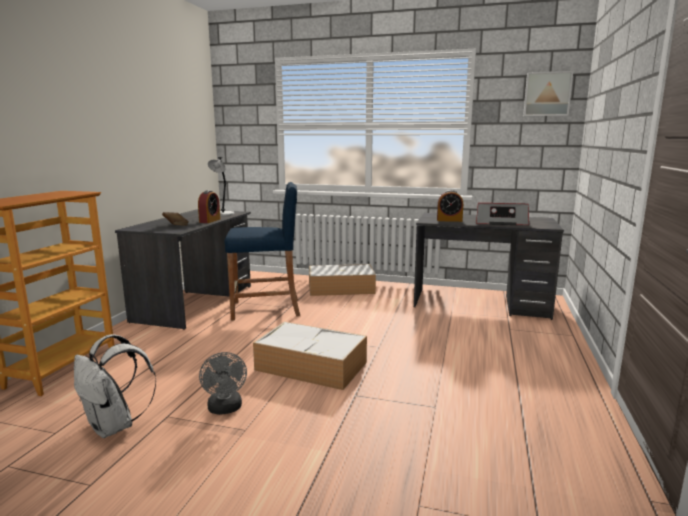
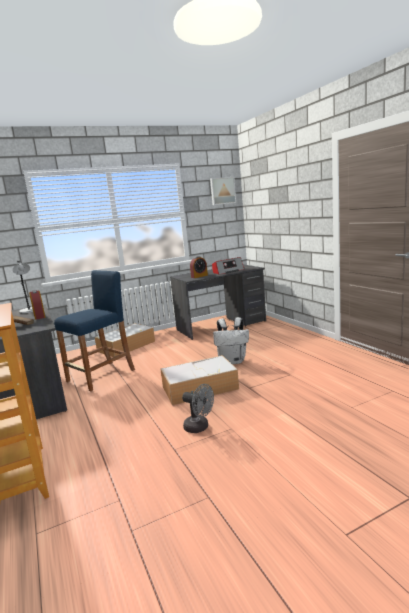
camera: 40 degrees left, 0 degrees up
(114, 426) = (153, 472): white backpack -> white backpack (233, 361)

